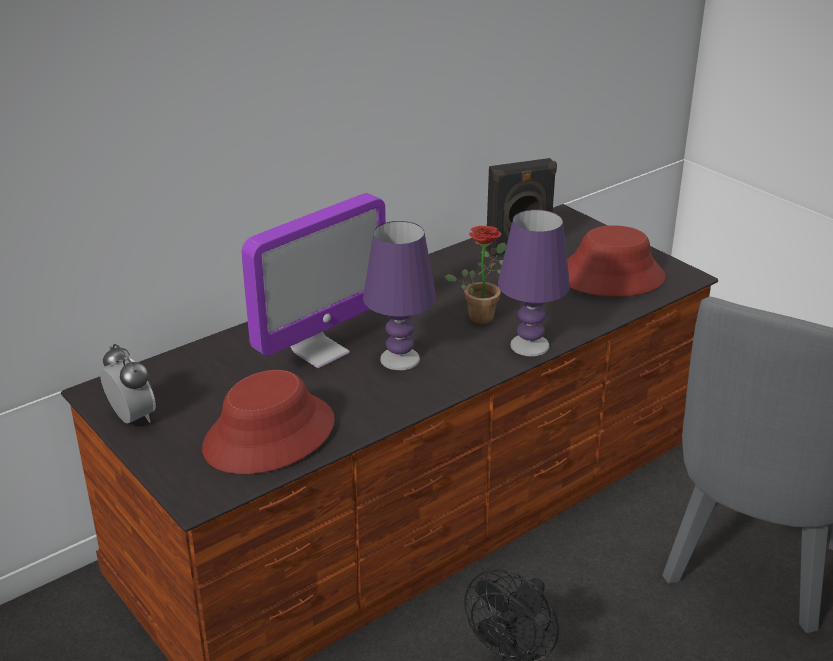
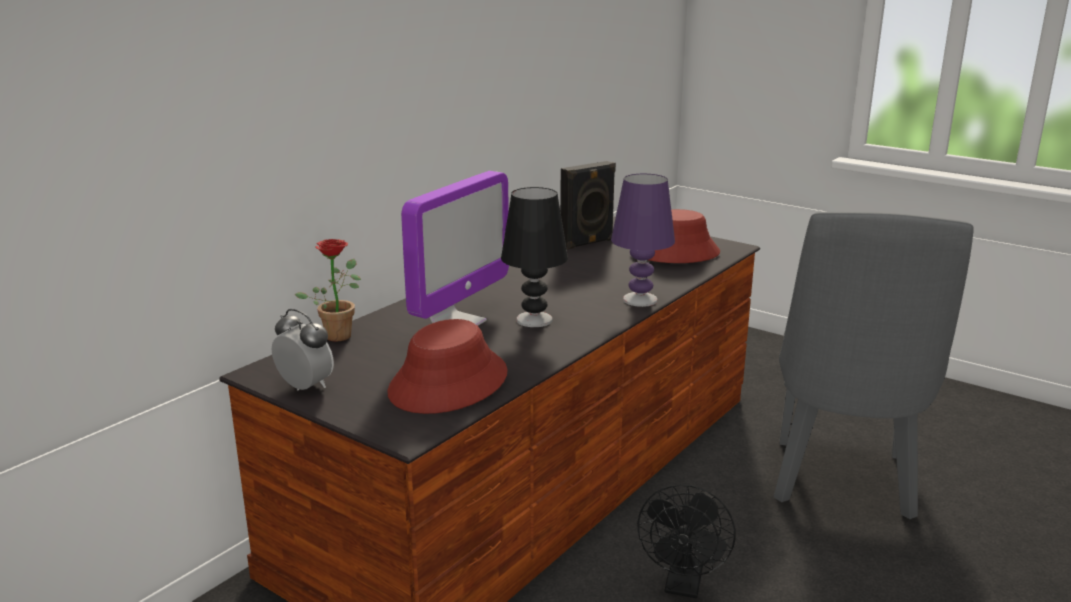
camera: 15 degrees left, 10 degrees down
(400, 359) = (534, 319): purple table lamp -> black table lamp
(482, 315) = (586, 285): potted plant -> potted plant (339, 334)

